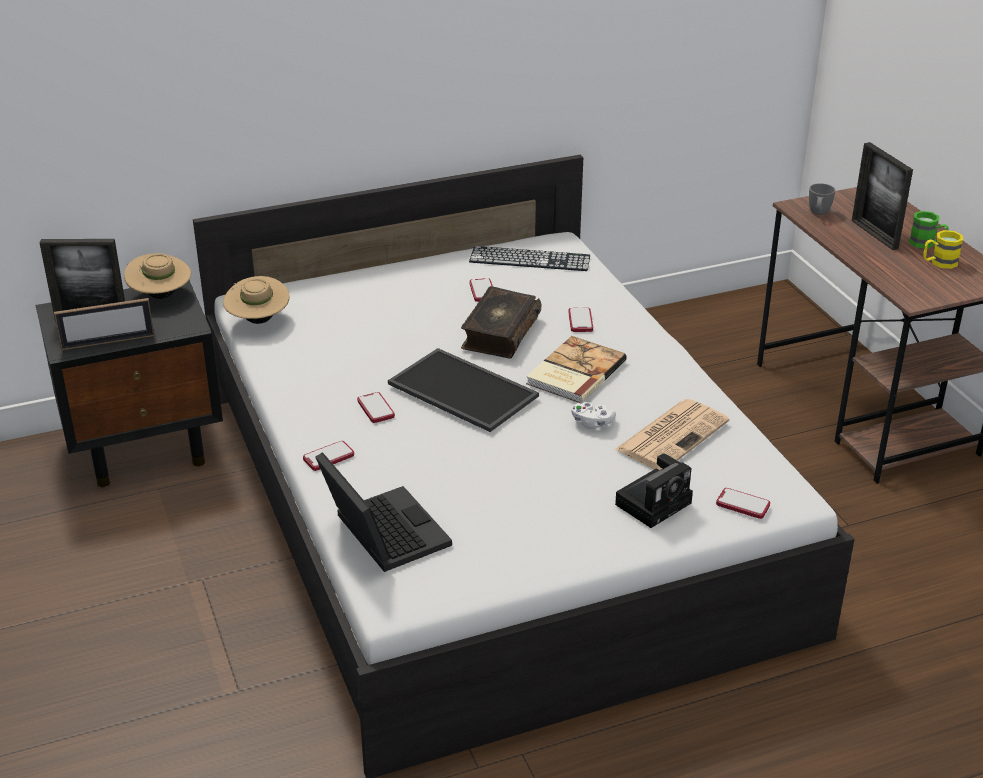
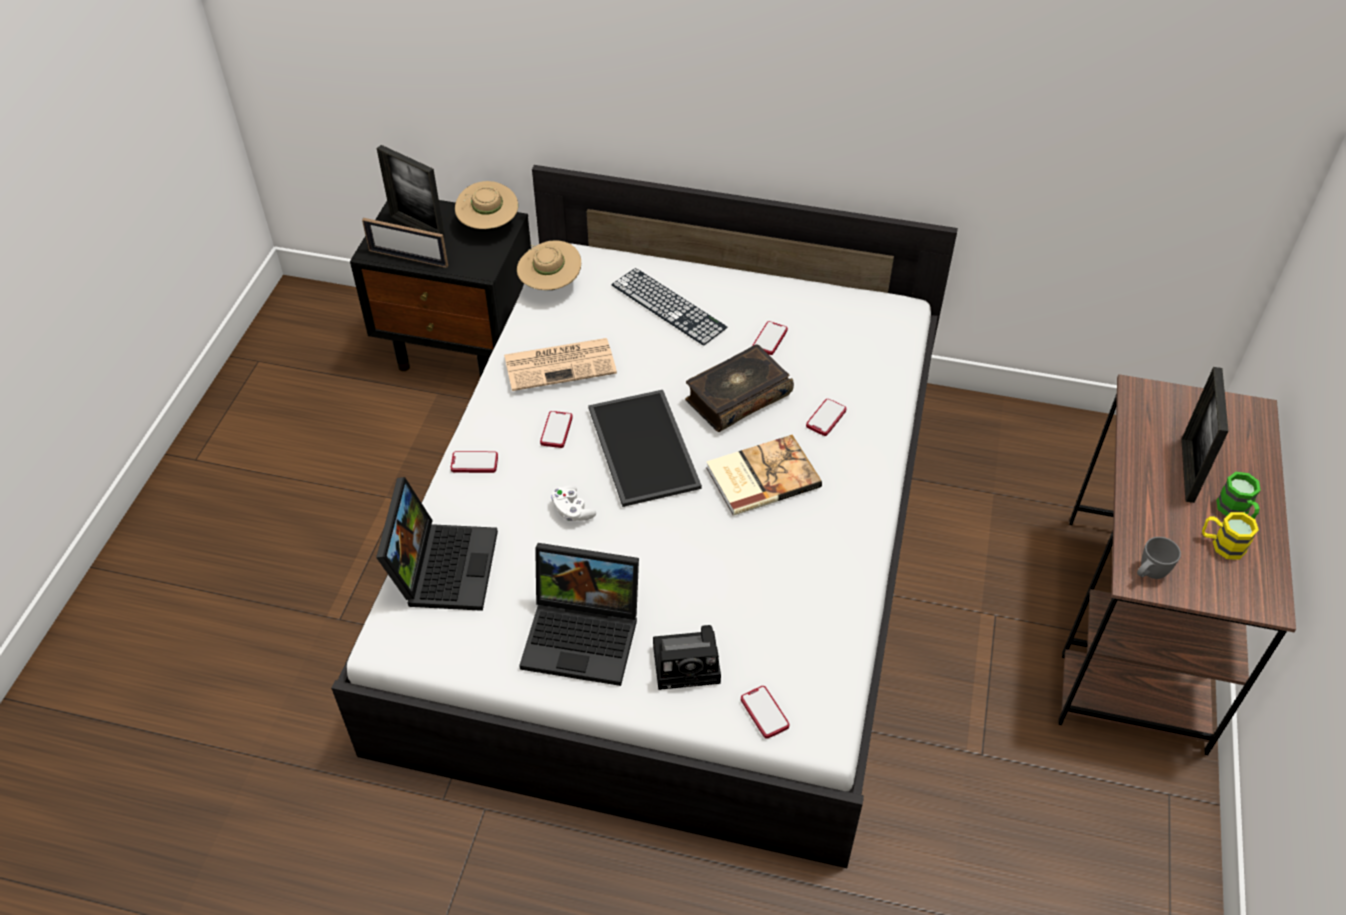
camera: 35 degrees right, 15 degrees up
(530, 259) = (850, 320): keyboard -> keyboard (668, 306)
(554, 522) = (585, 635): none -> laptop
(592, 423) = (721, 543): white game controller -> white game controller (572, 511)
(672, 435) = (780, 597): newspaper -> newspaper (561, 364)
(818, 214) = (1152, 413): grey mug -> grey mug (1148, 574)

